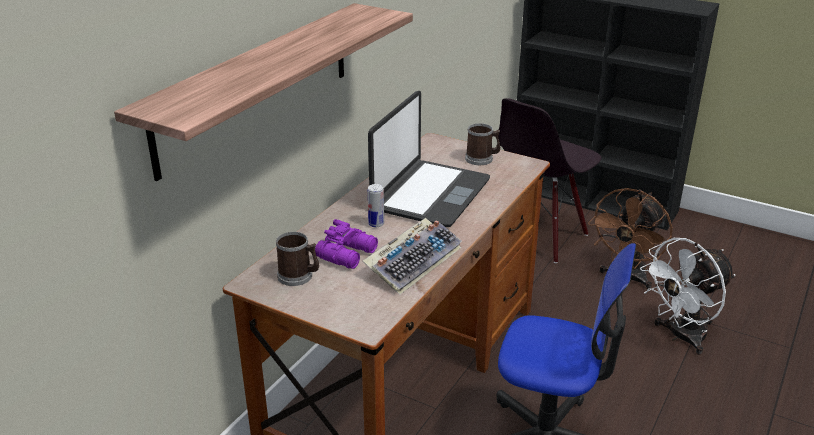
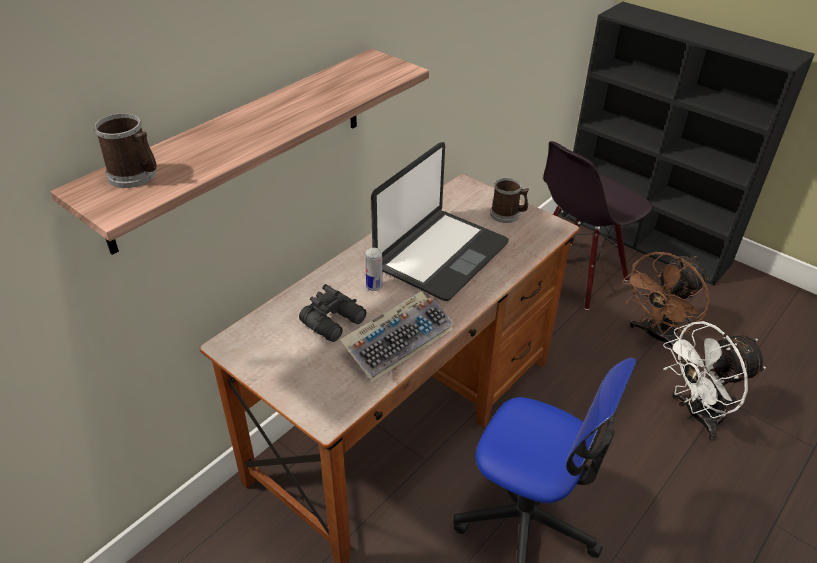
camera: 10 degrees right, 10 degrees up
(299, 276) = (277, 343): mug -> mug (136, 176)
(348, 254) = (335, 321): purple binoculars -> black binoculars

